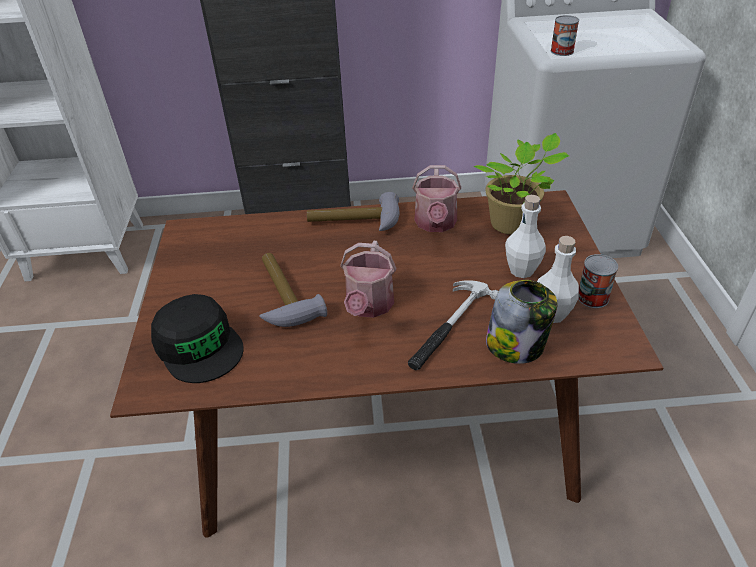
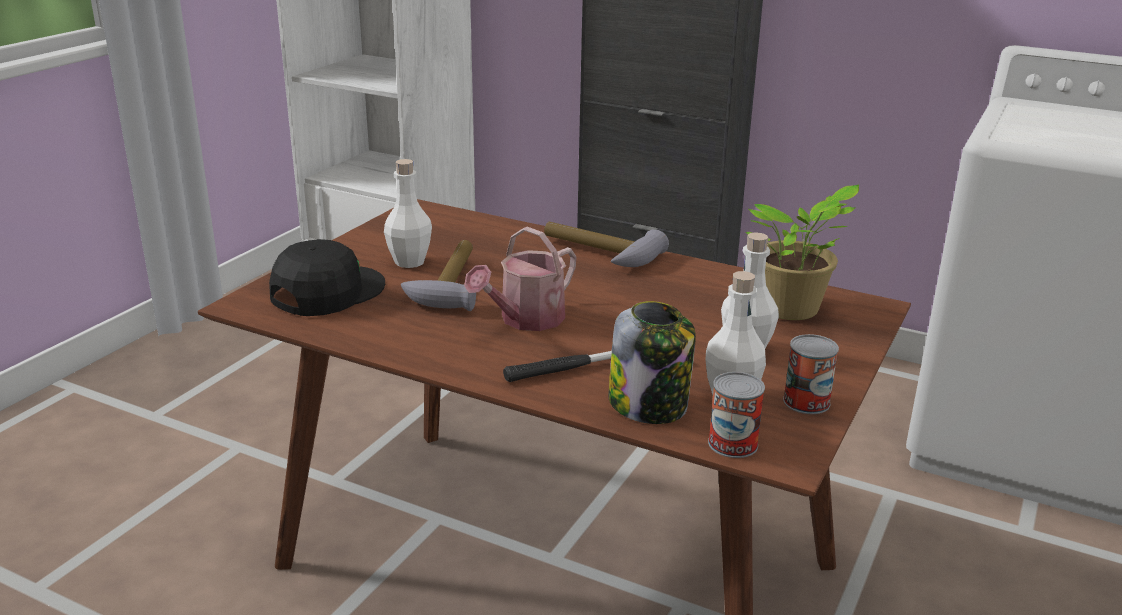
camera: 30 degrees right, 15 degrees down
(199, 345) = (327, 292): black cap -> black cap turned 135 degrees counterclockwise
(231, 286) = (409, 262): none -> white bottle
(435, 224) = (692, 281): watering can -> none
(562, 51) = (1016, 136): can -> can (733, 444)

